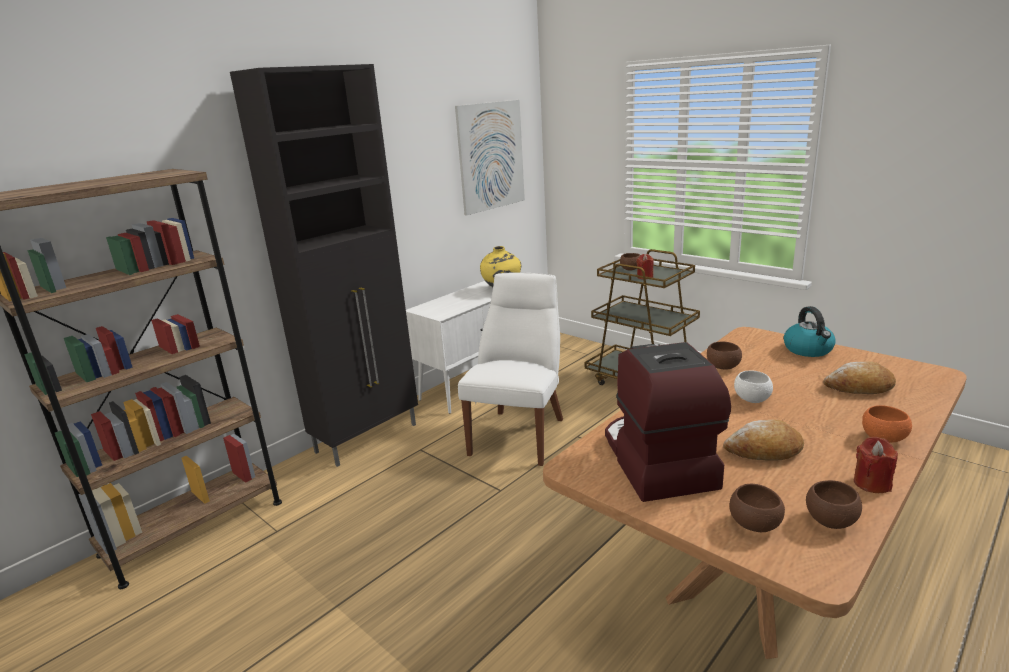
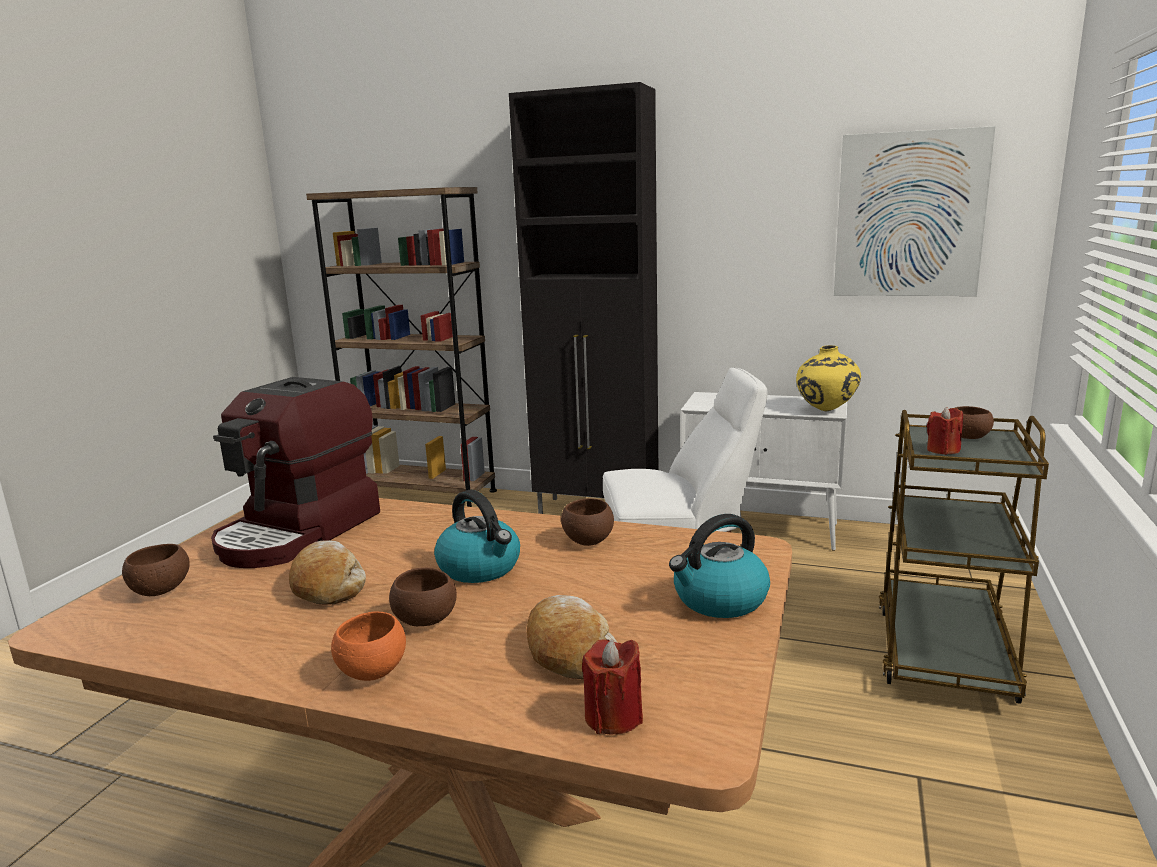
camera: 65 degrees right, 5 degrees down
(656, 461) = (300, 532): coffee machine -> coffee machine turned 150 degrees clockwise
(752, 399) = (480, 568): white bowl -> kettle
(830, 521) = (155, 632): brown bowl -> brown bowl (425, 620)
(872, 483) = (237, 660): red candle -> red candle (613, 717)

